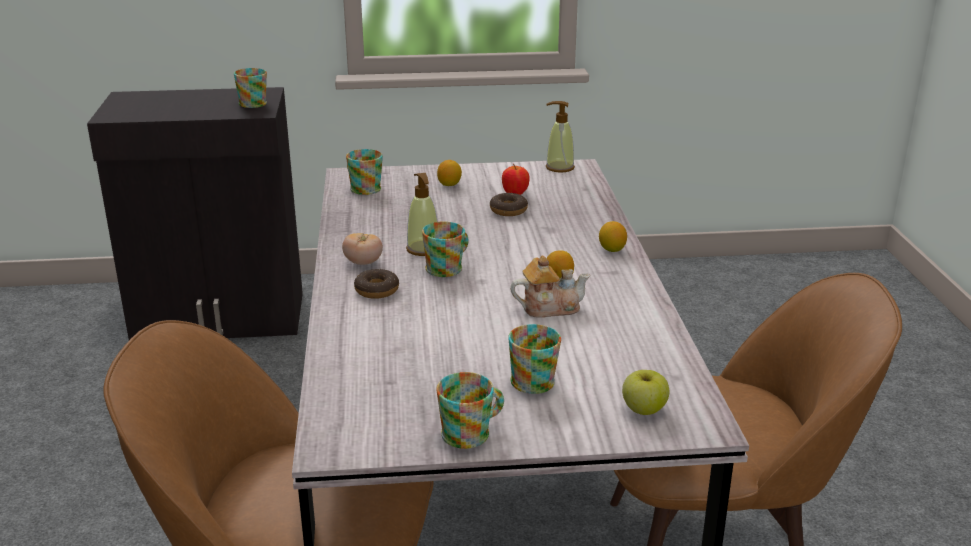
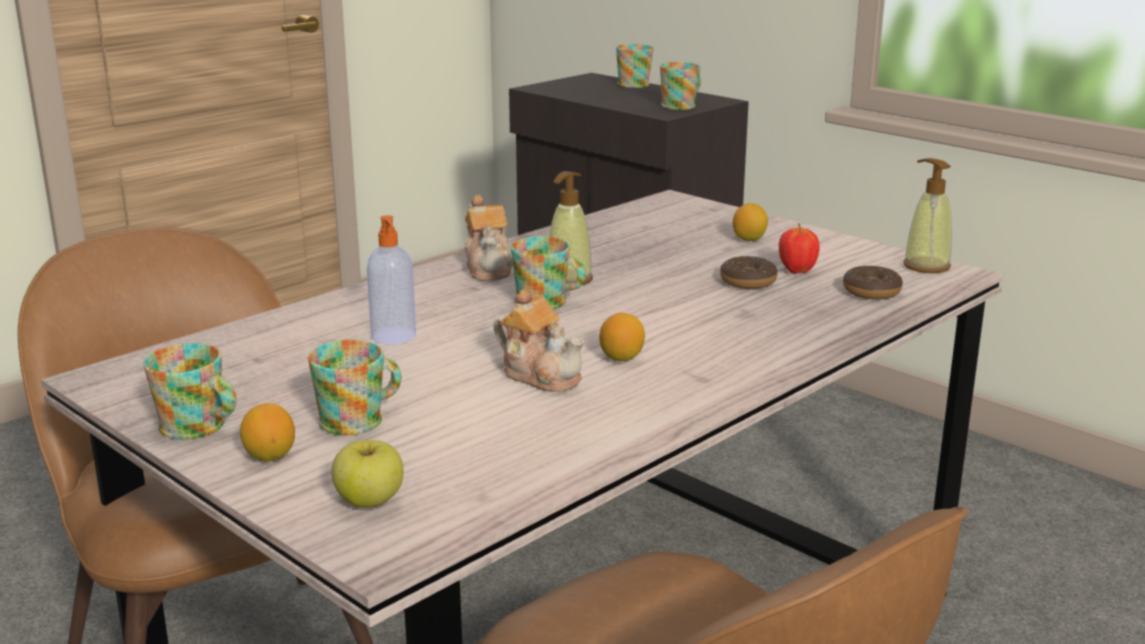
camera: 50 degrees right, 5 degrees down
(363, 188) = (656, 214): mug -> mug (634, 84)
(363, 263) = (489, 268): tomato -> teapot
(377, 290) = (440, 292): donut -> donut (871, 291)
(425, 328) = (394, 337): none -> soap dispenser
(612, 249) = (761, 359): lemon -> lemon (269, 456)

